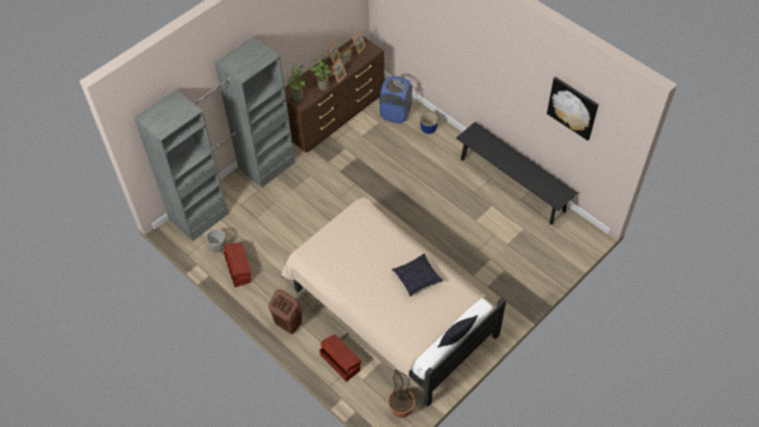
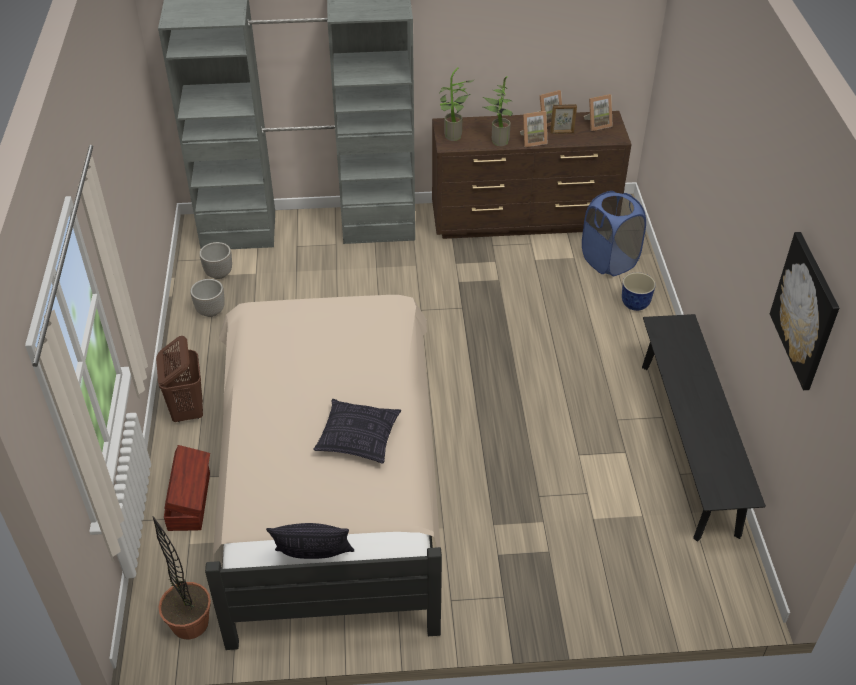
camera: 40 degrees right, 10 degrees down
(238, 269) = (210, 311): brown storage box -> planter

